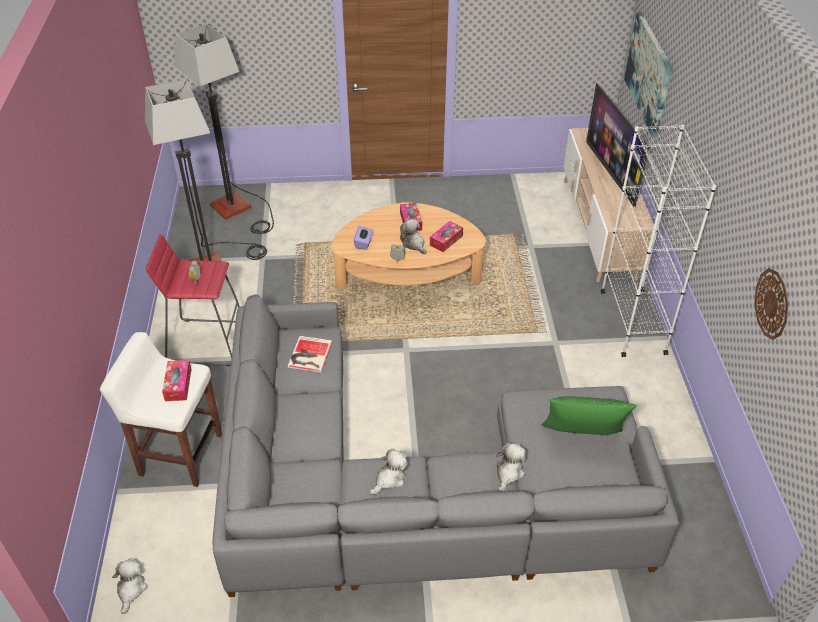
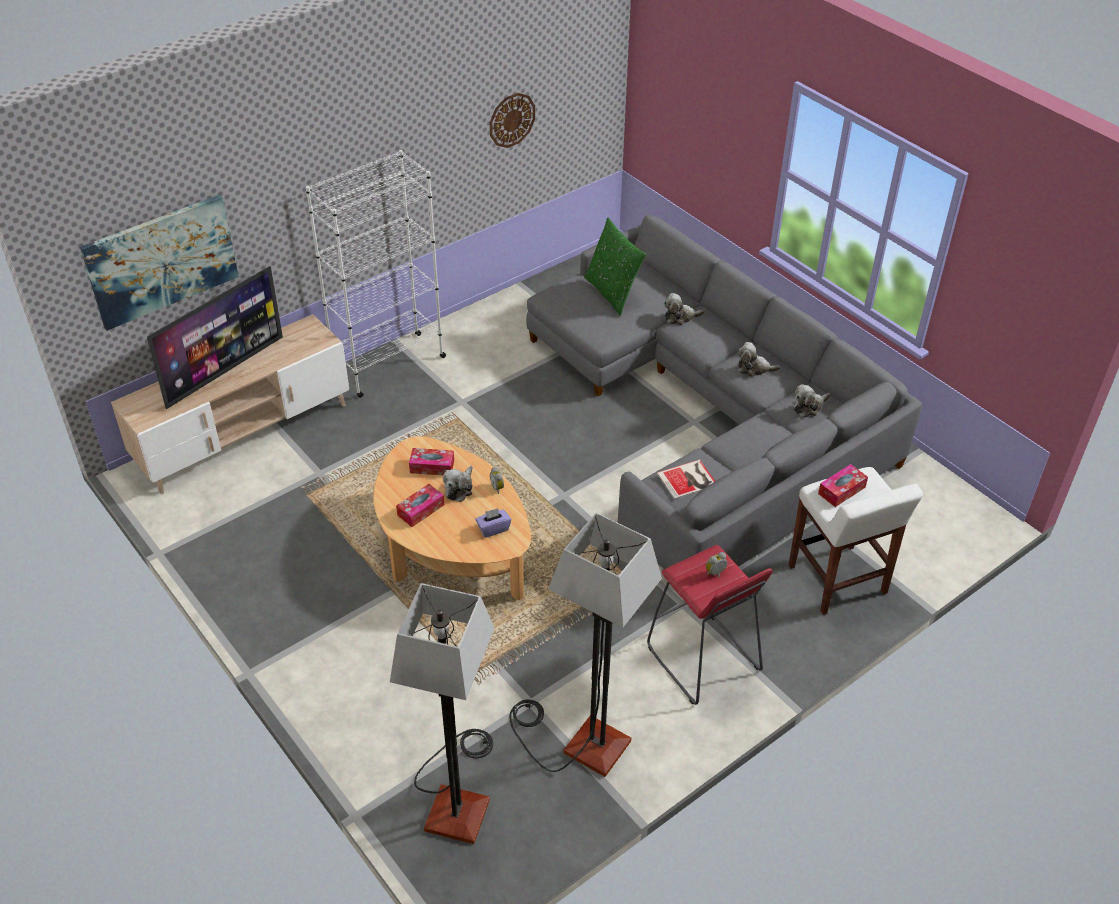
camera: 125 degrees left, 0 degrees up
(131, 589) = (963, 524): plush toy -> plush toy (809, 407)

